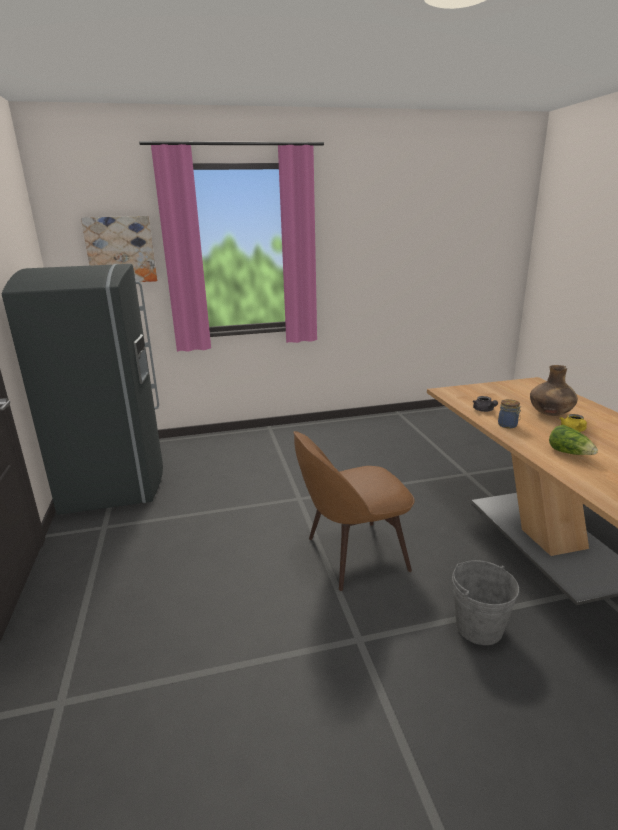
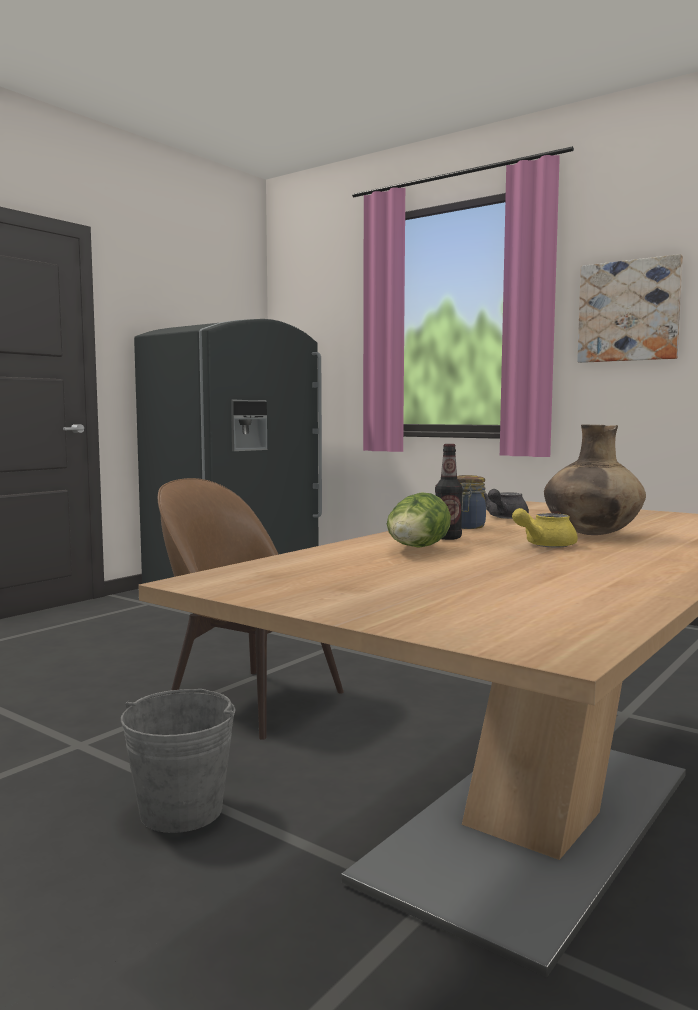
camera: 50 degrees right, 15 degrees down
(120, 250) = (331, 322): picture -> picture (629, 311)
(540, 439) = (448, 538): none -> bottle

